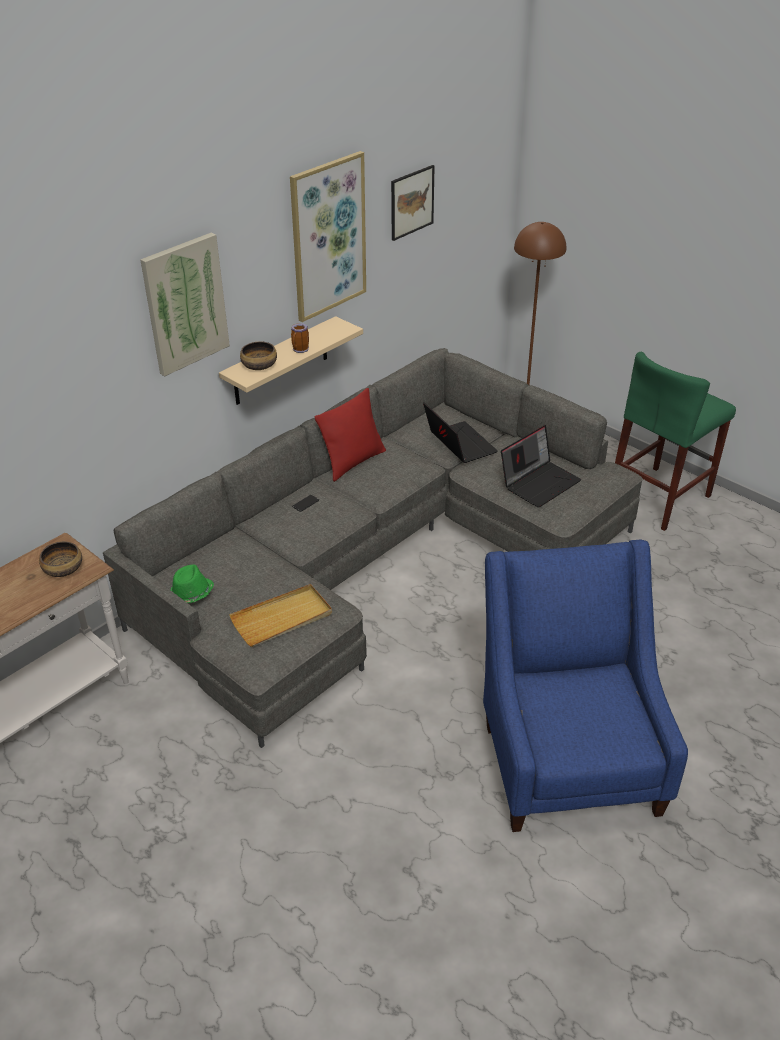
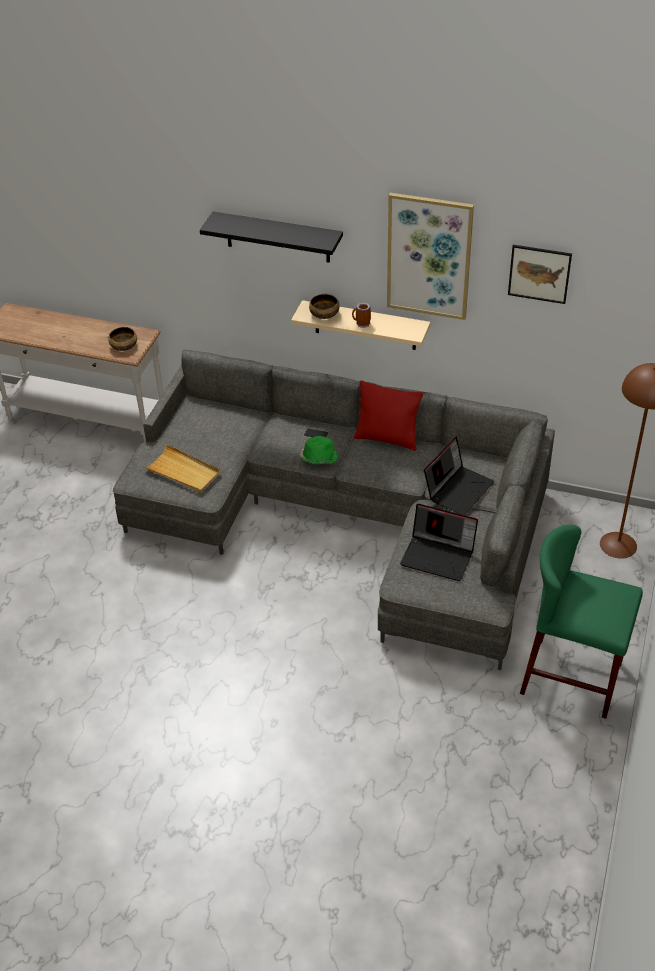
camera: 65 degrees right, 5 degrees up
(185, 304) = (278, 237): picture -> black shelf
(191, 594) = (183, 420): green hat -> green hat (318, 457)
(567, 757) = (195, 698): blue armchair -> none

